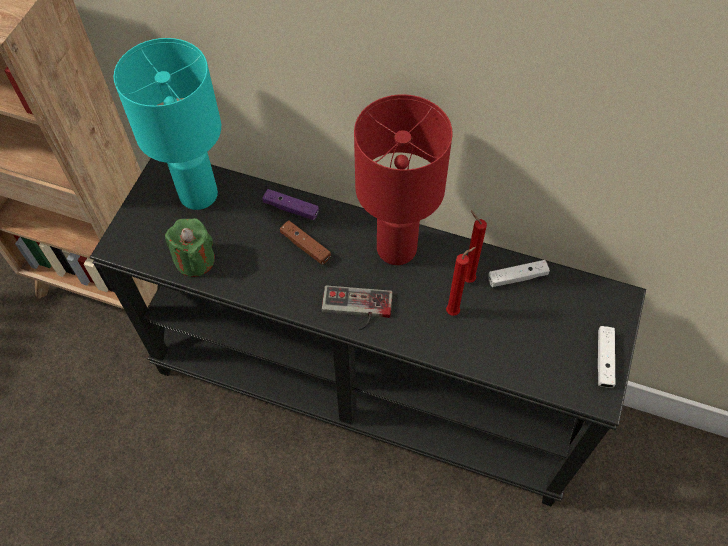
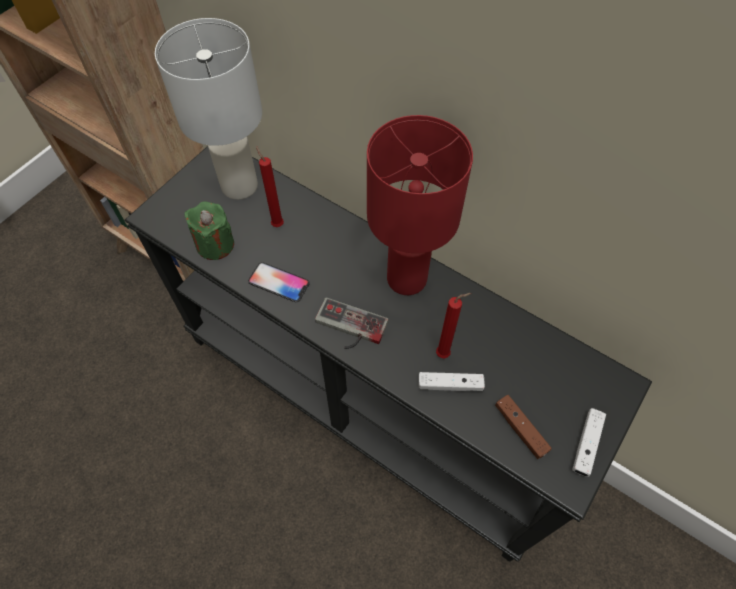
camera: 15 degrees right, 0 degrees up
(197, 194) = (238, 185): turquoise table lamp -> white table lamp
(273, 282) = (279, 283): none -> phone
(291, 208) = (319, 218): purple game controller -> none
(305, 246) = (320, 256): brown game controller -> brown game controller (520, 429)
(466, 278) = (467, 324): red candle -> red candle (276, 223)
(517, 277) = (518, 336): white game controller -> white game controller (450, 385)

